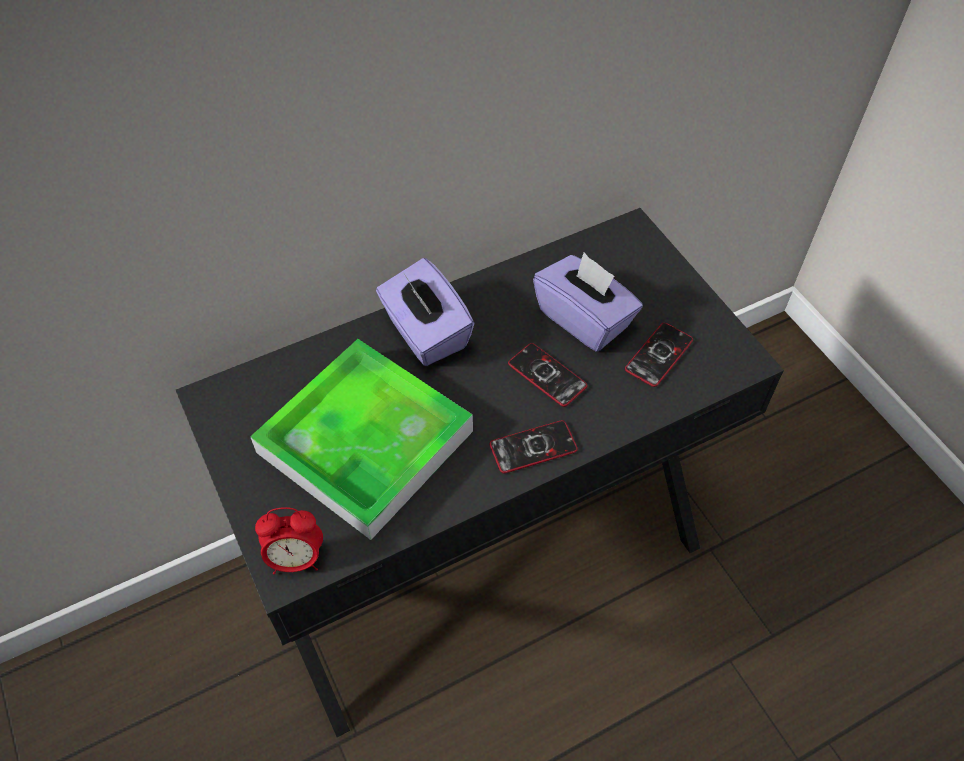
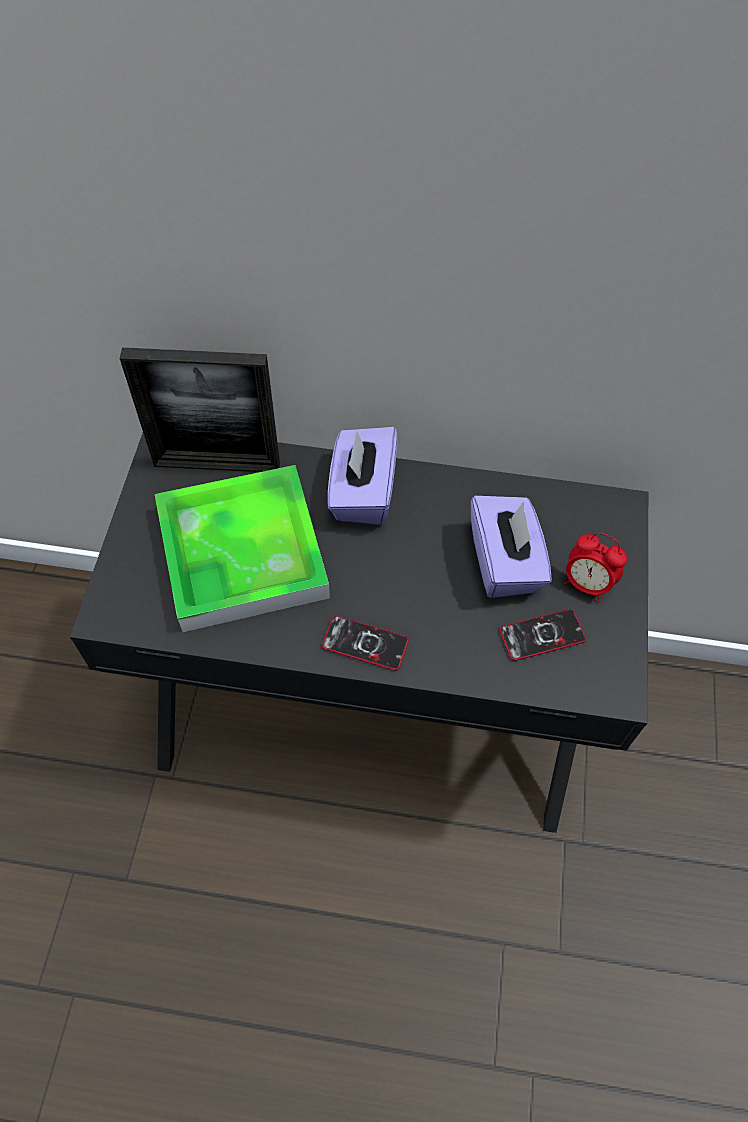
camera: 35 degrees right, 5 degrees up
(276, 384) = (217, 464): none -> picture frame
(296, 559) = (120, 610): alarm clock -> alarm clock (586, 584)
(547, 375) = (429, 591): phone -> none

